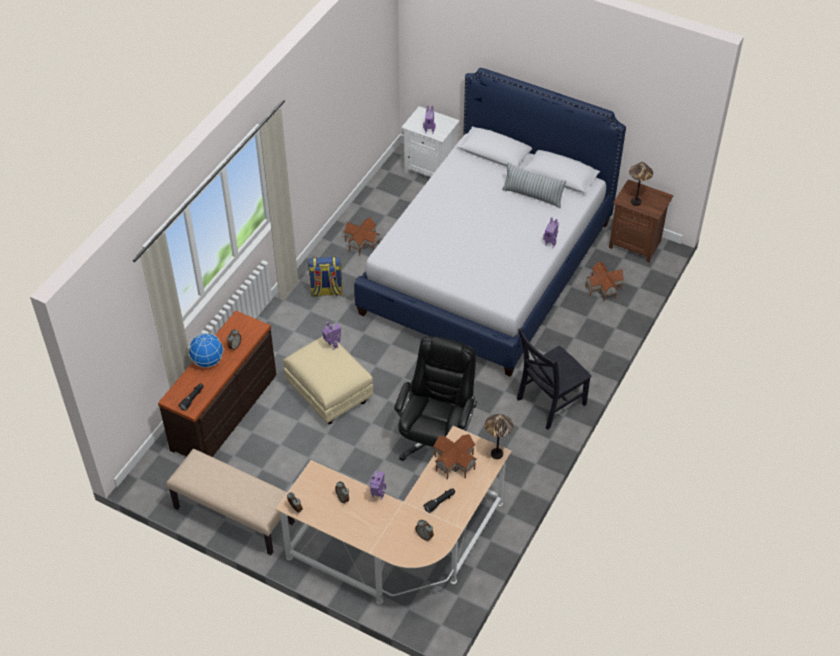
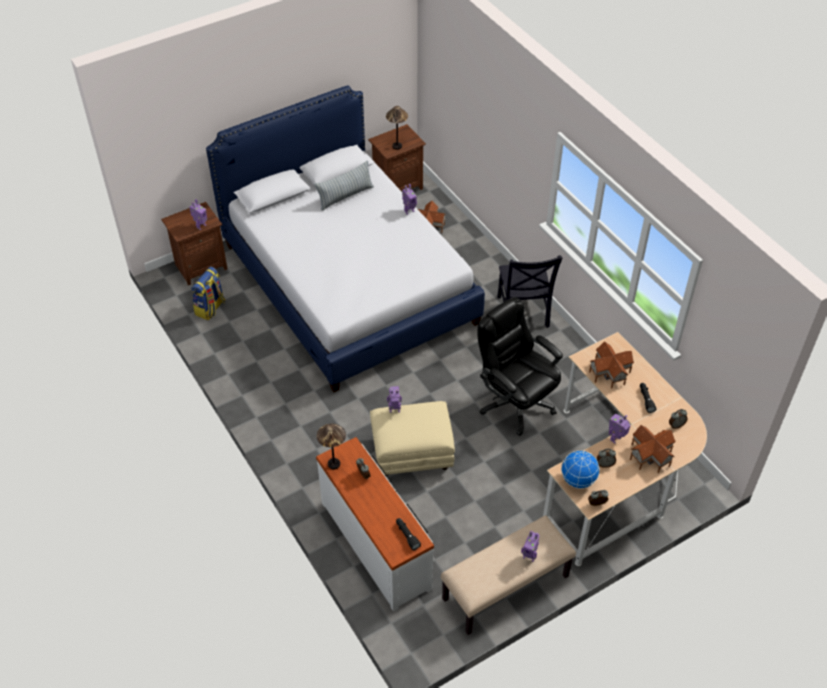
camera: 60 degrees left, 0 degrees up
(207, 361) = (367, 504): globe -> globe (578, 480)
(225, 412) = (377, 544): brown dresser -> white dresser
(238, 498) = (529, 556): none -> toy robot
(326, 291) = (286, 403): backpack -> backpack (210, 308)
(363, 243) = (249, 352): toy house -> toy house (650, 455)
(430, 169) = (200, 266): white nightstand -> brown nightstand
(496, 454) = (616, 342): table lamp -> table lamp (333, 464)

